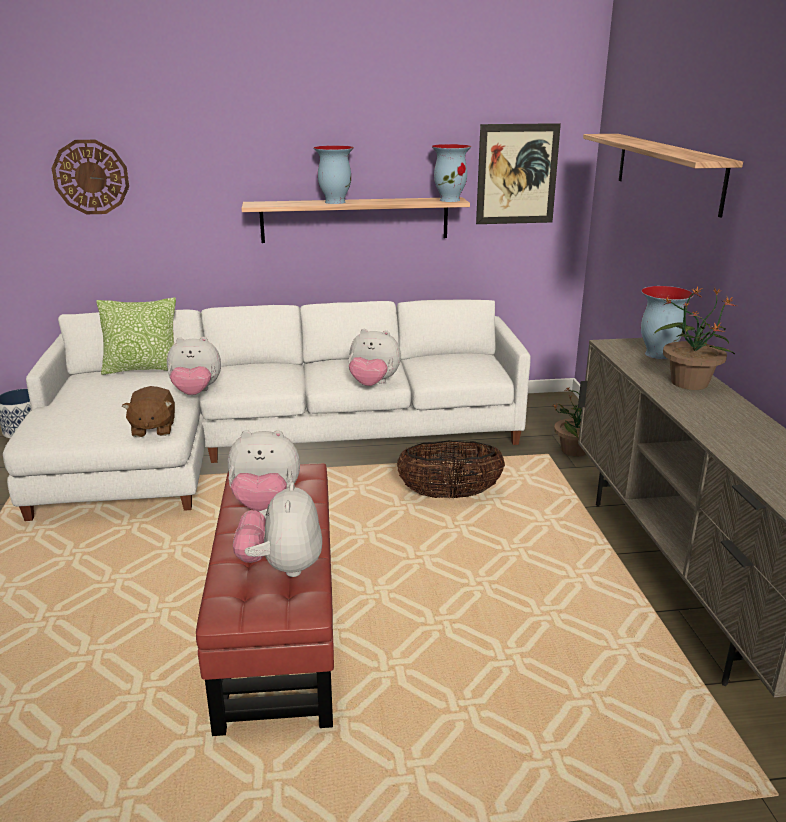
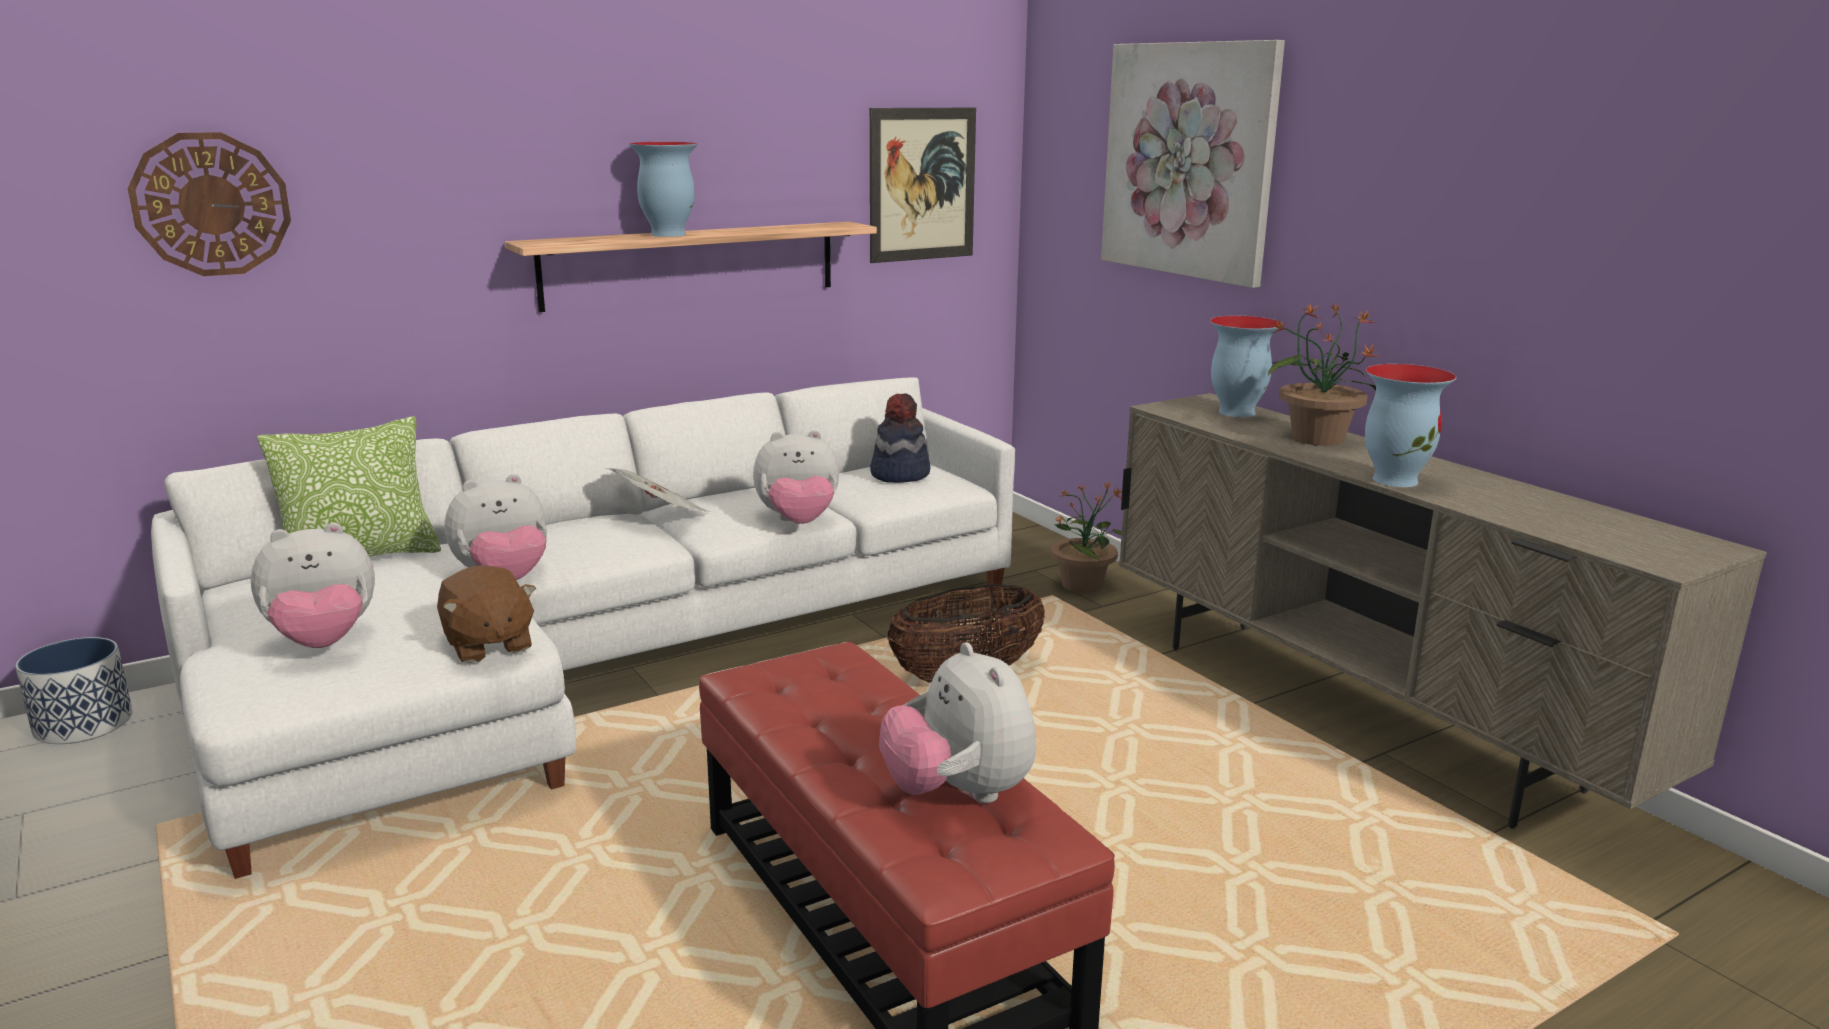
camera: 25 degrees left, 5 degrees down
(265, 503) = (826, 713): plush toy -> plush toy (323, 643)
(302, 367) = (660, 515): none -> newspaper
(450, 200) = (841, 225): vase -> vase (1394, 480)
(460, 361) = (899, 474): none -> hat
(667, 171) = (1188, 160): shelf -> picture

